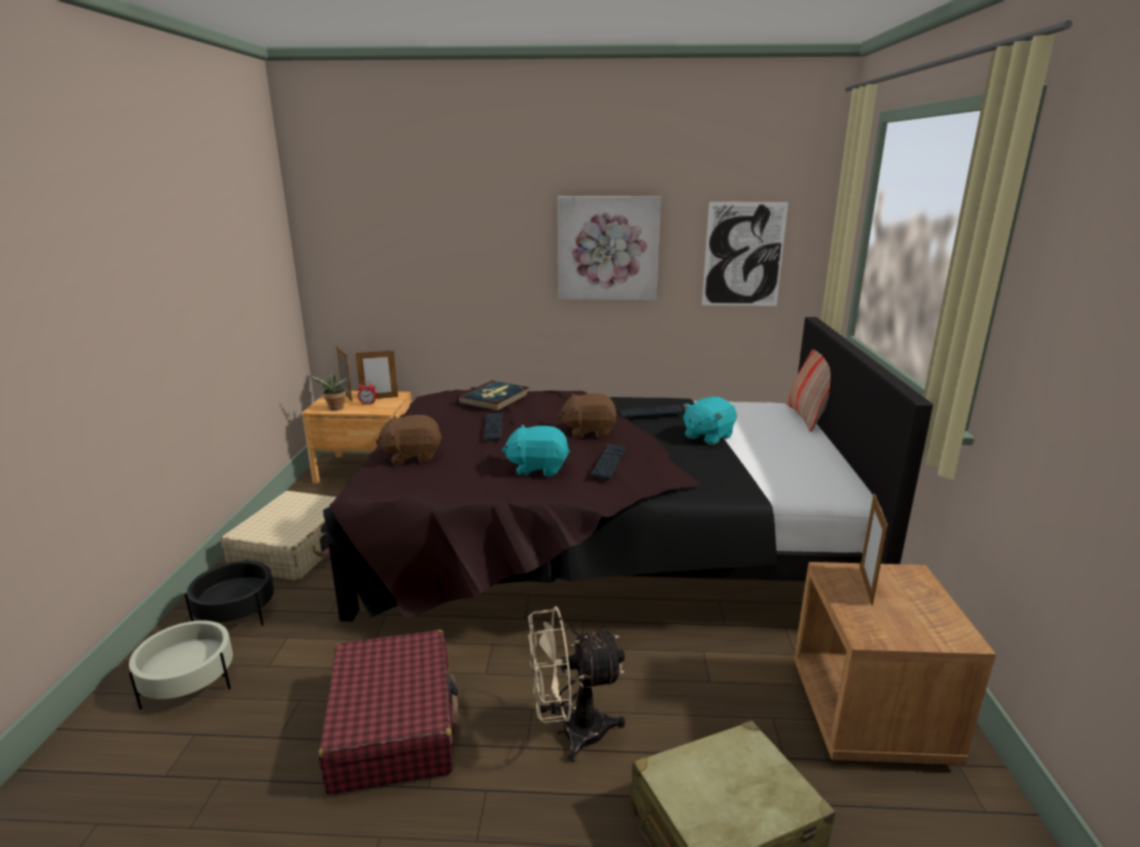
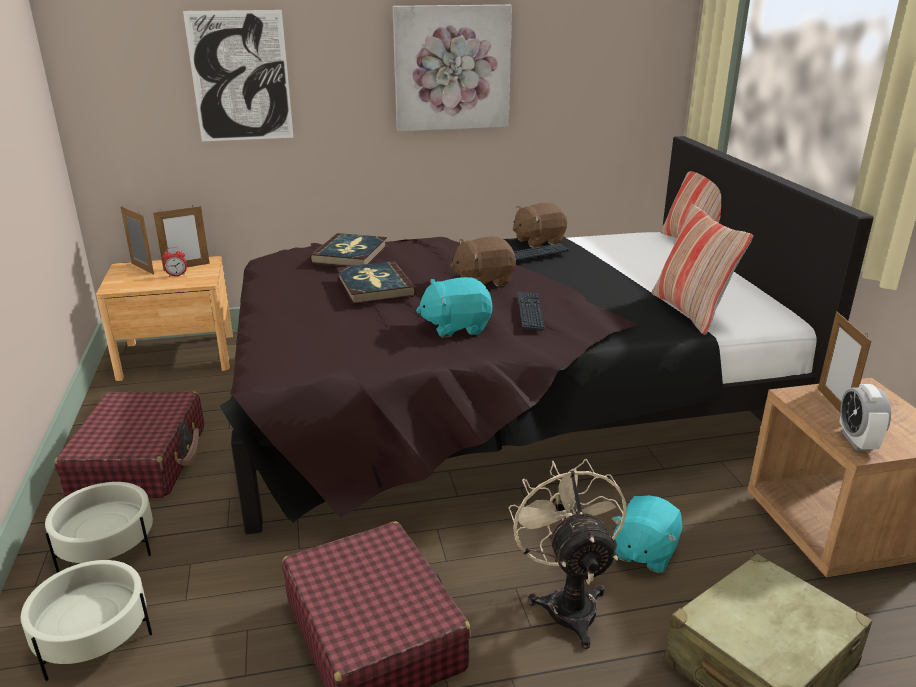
camera: 15 degrees left, 5 degrees up
(236, 613) = (107, 547): black planter -> beige planter
(296, 549) = (140, 461): beige suitcase -> red suitcase
(335, 409) = (138, 285): potted plant -> none
(412, 456) = (300, 330): brown plush toy -> brown plush toy (538, 241)
(493, 427) = (374, 287): keyboard -> book
(571, 732) = (567, 602): beige fan -> beige fan turned 105 degrees clockwise
(707, 436) = (607, 274): turquoise plush toy -> turquoise plush toy (644, 552)
(743, 255) = (599, 70): picture -> picture (240, 77)
(763, 479) = (690, 312): none -> pillow
(868, 625) = (857, 441): none -> alarm clock

